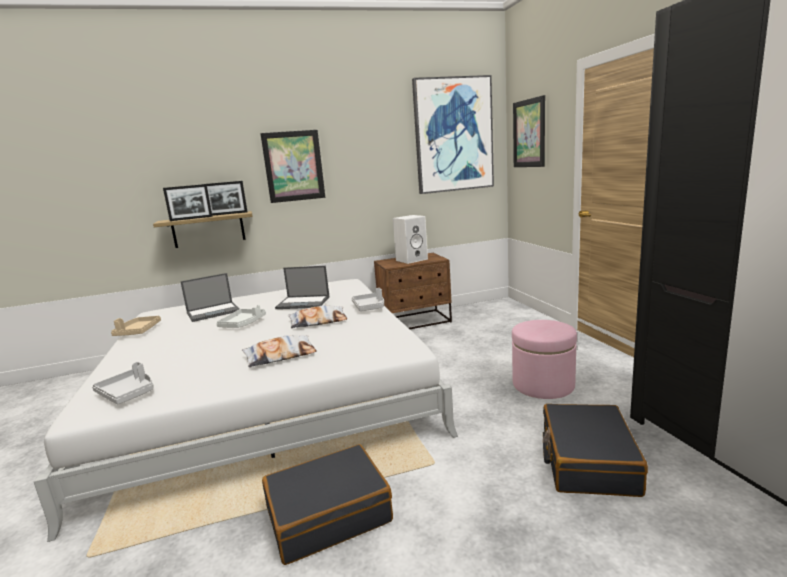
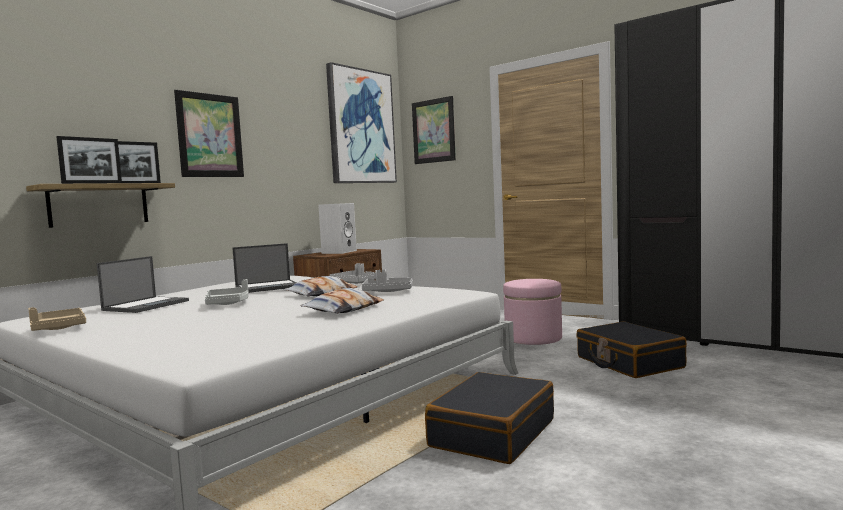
camera: 35 degrees left, 10 degrees down
(128, 393) = (218, 348): grey tray -> grey tray (388, 291)

